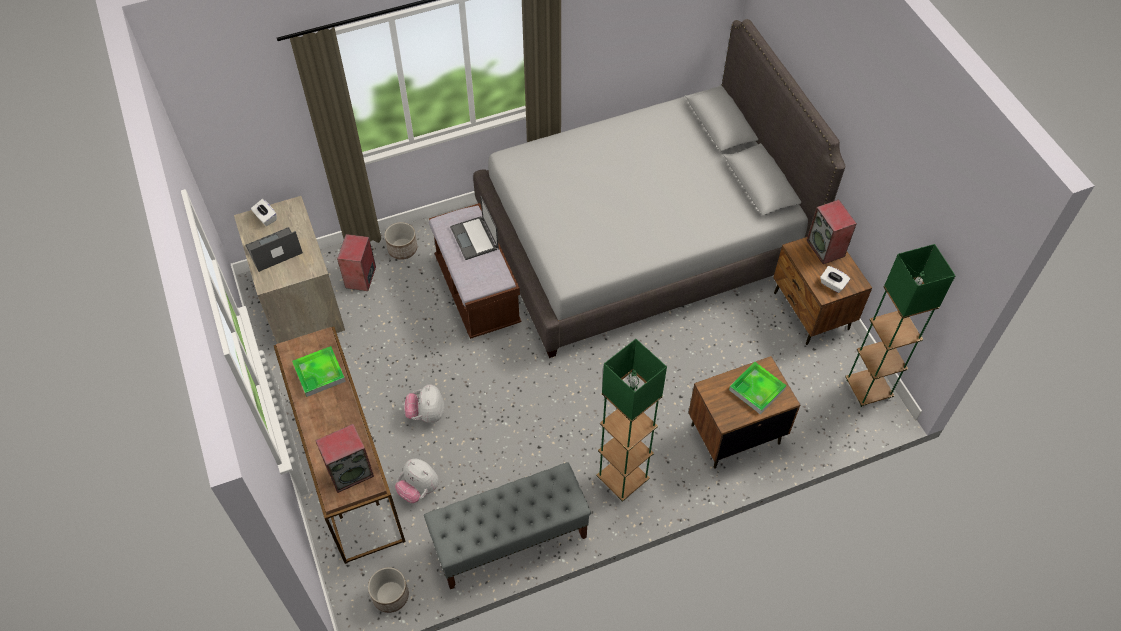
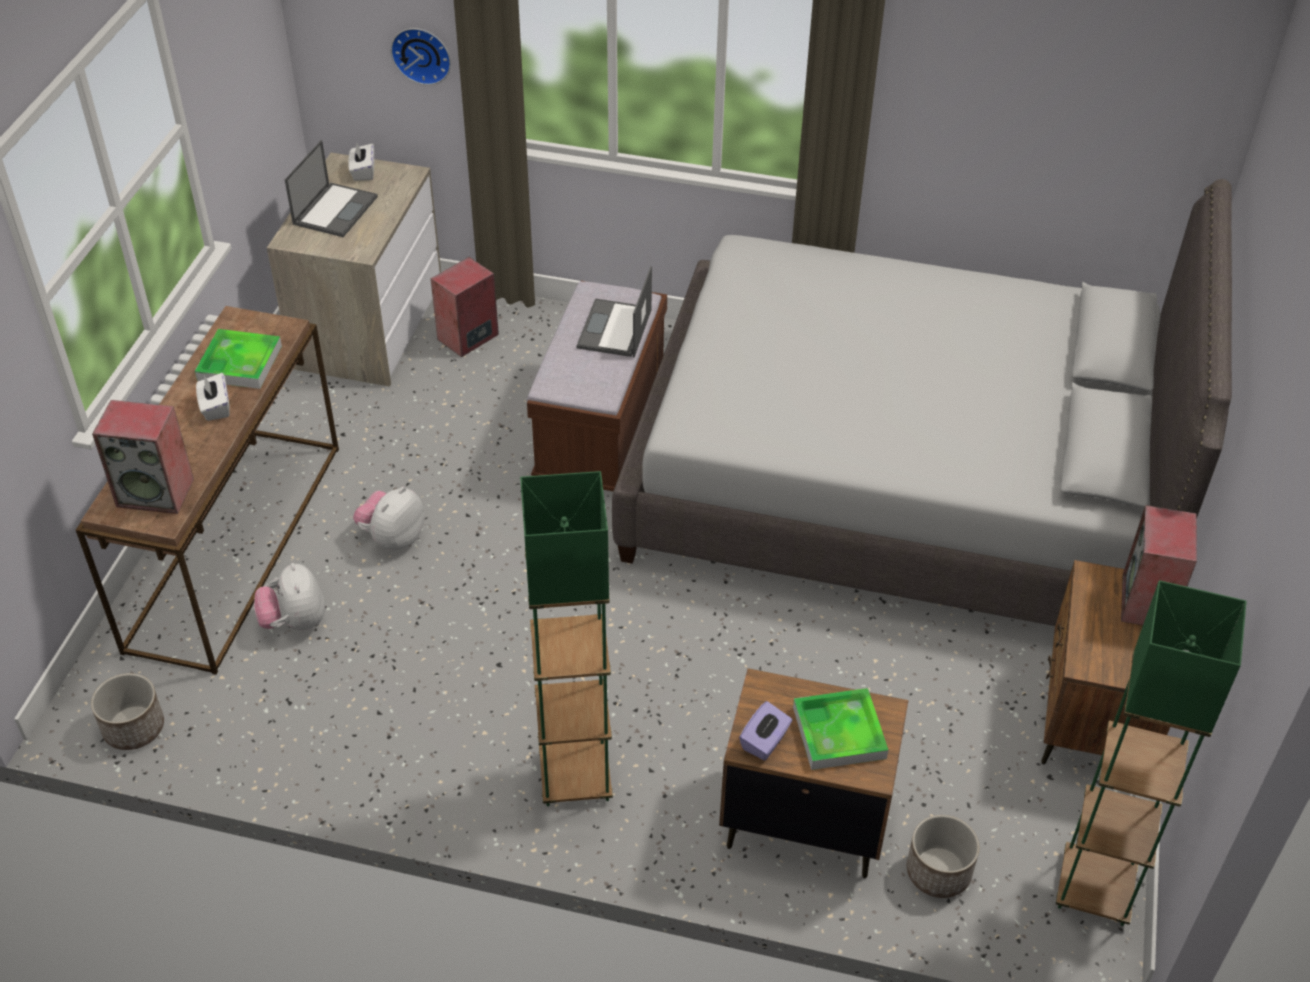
camera: 35 degrees right, 10 degrees down
(273, 250) = (335, 209): laptop -> laptop turned 105 degrees clockwise
(283, 136) = (422, 54): none -> wall clock
(402, 249) = (552, 331): planter -> planter (938, 872)
(509, 540) = (346, 757): grey bench -> none
(731, 413) = (765, 742): none -> purple tissue box
(832, 284) = (1111, 658): white tissue box -> white tissue box (215, 407)

